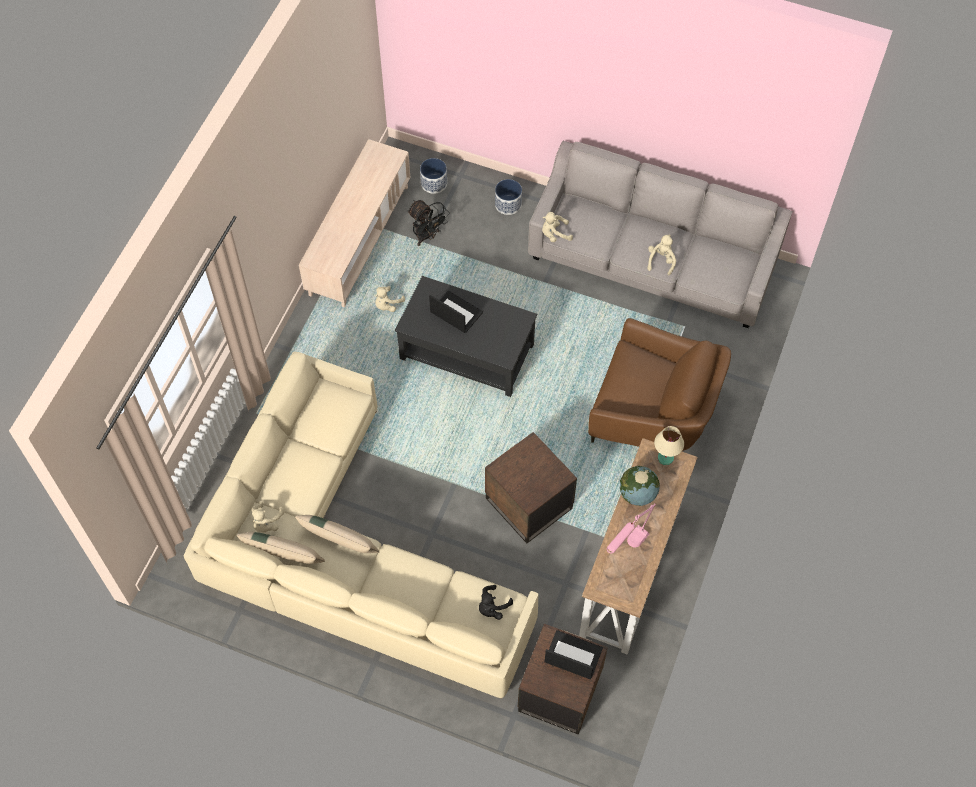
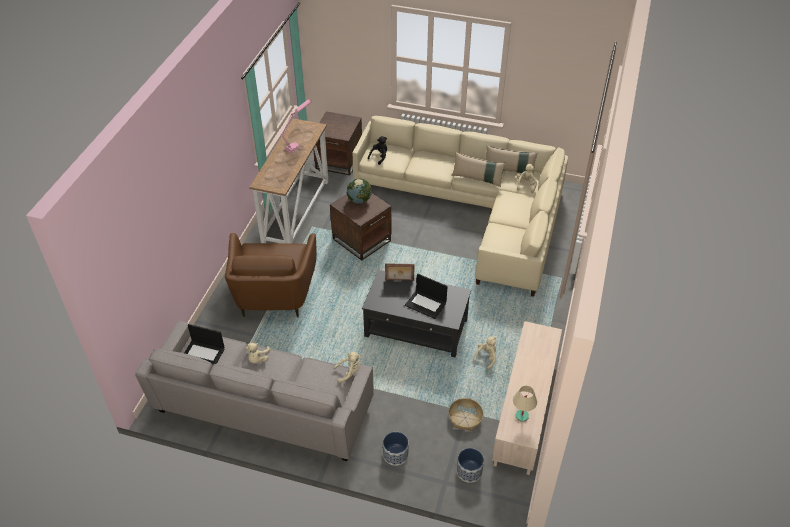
camera: 175 degrees right, 15 degrees down
(427, 236) = (465, 418): black fan -> basket
(485, 350) = (399, 280): none -> picture frame
(572, 655) = (332, 130): laptop -> laptop (203, 354)
(637, 494) = (290, 167): globe -> globe (359, 200)
(652, 414) = (274, 295): brown armchair -> brown armchair turned 105 degrees counterclockwise
(665, 457) = (270, 185): beige table lamp -> beige table lamp (521, 416)

